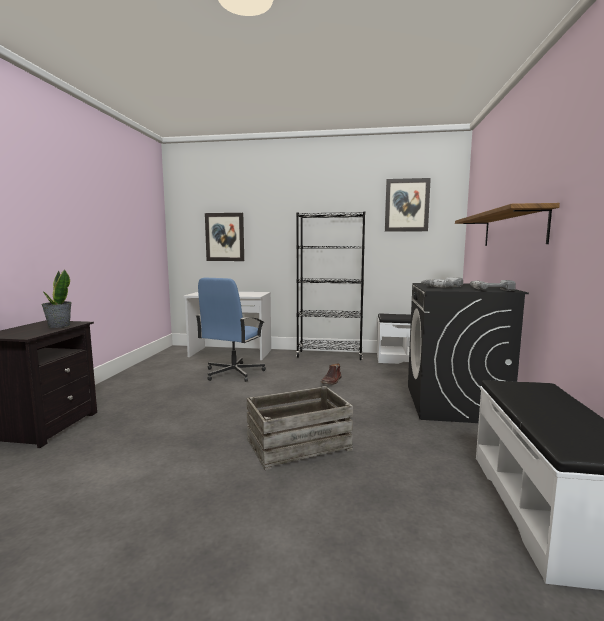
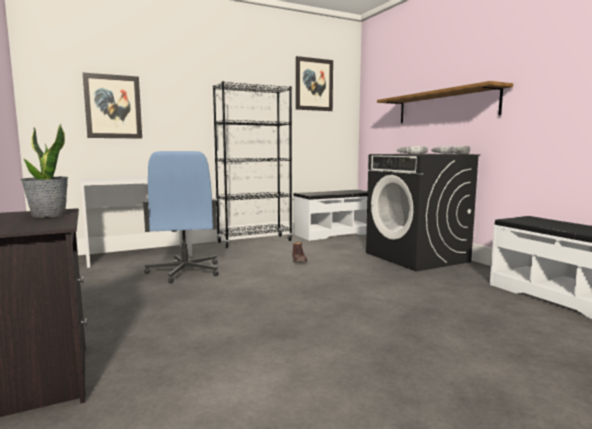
camera: 35 degrees left, 0 degrees up
(298, 444) = (370, 309): crate -> none

